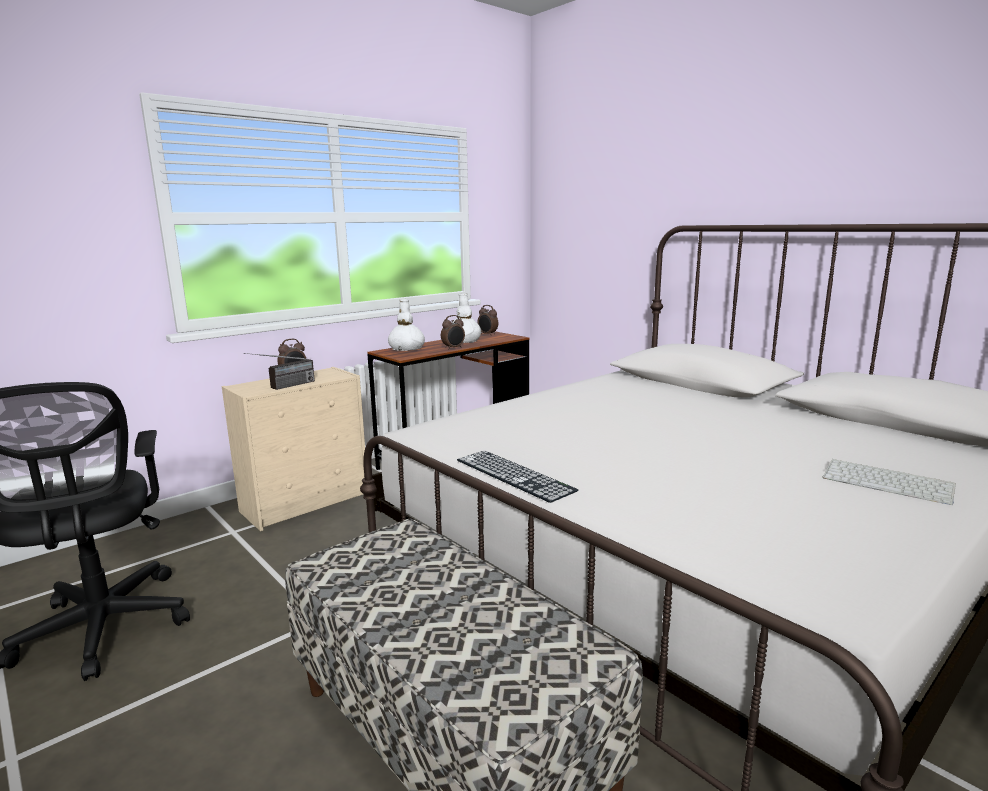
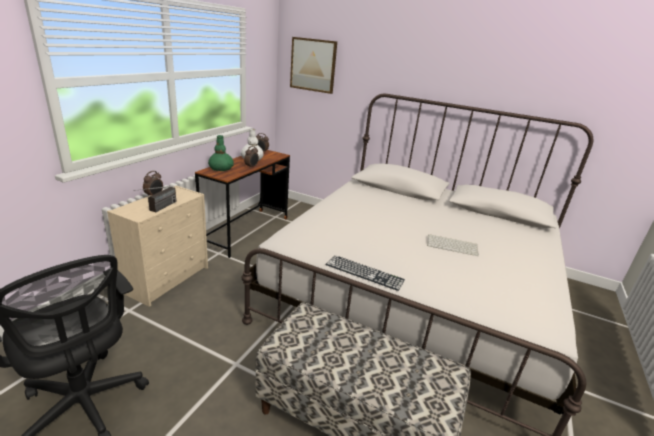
camera: 25 degrees left, 10 degrees up
(406, 349) = (221, 169): white vase -> green vase
(577, 201) = (313, 65): none -> picture
(889, 482) = (523, 255): keyboard -> keyboard (452, 245)

